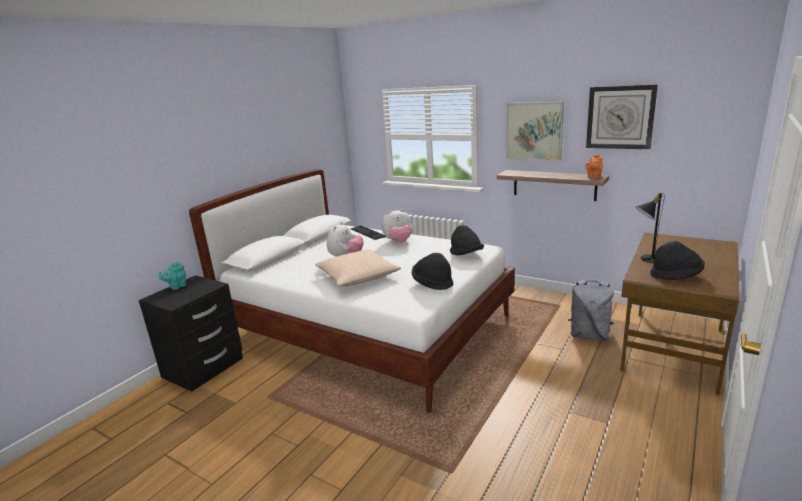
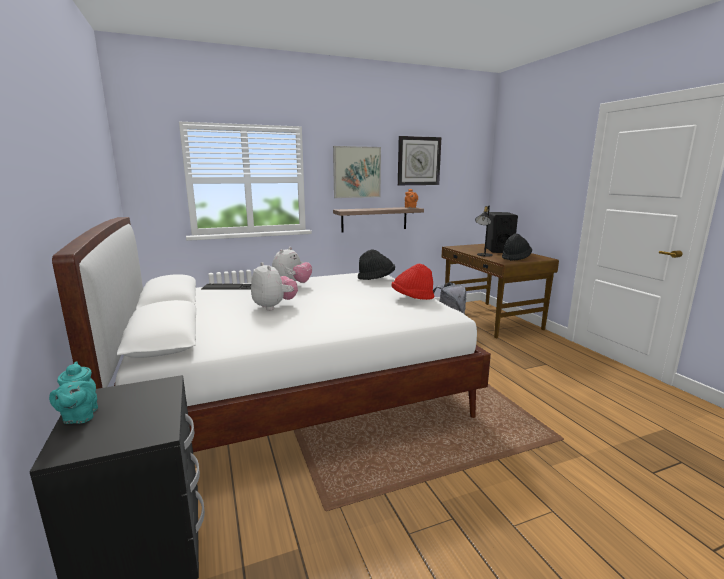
camera: 55 degrees left, 5 degrees down
(358, 277) = (339, 313): beige pillow -> none
(432, 283) = (412, 298): black hat -> red hat
(702, 257) = (498, 250): none -> black speaker

